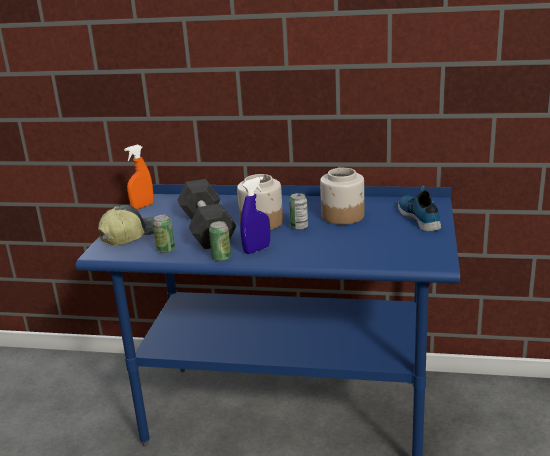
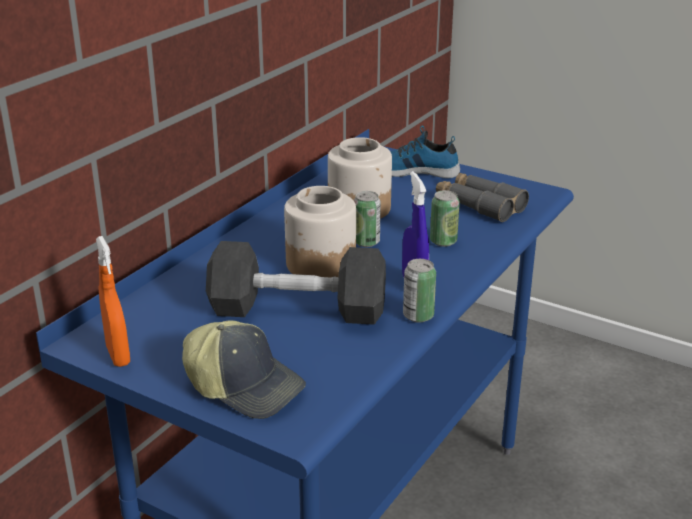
camera: 70 degrees left, 5 degrees up
(130, 235) = (245, 386): cap -> cap turned 150 degrees clockwise
(165, 250) = (345, 359): can -> can (443, 241)
(390, 247) = (479, 205): none -> grey binoculars

